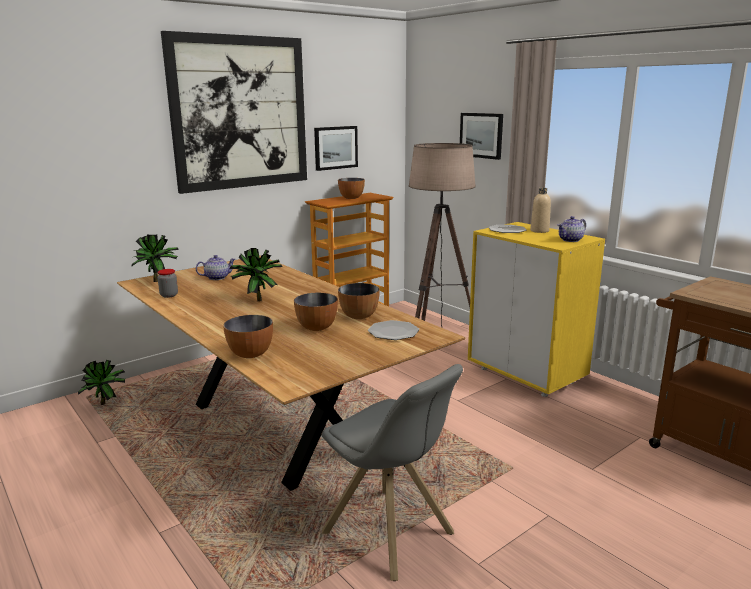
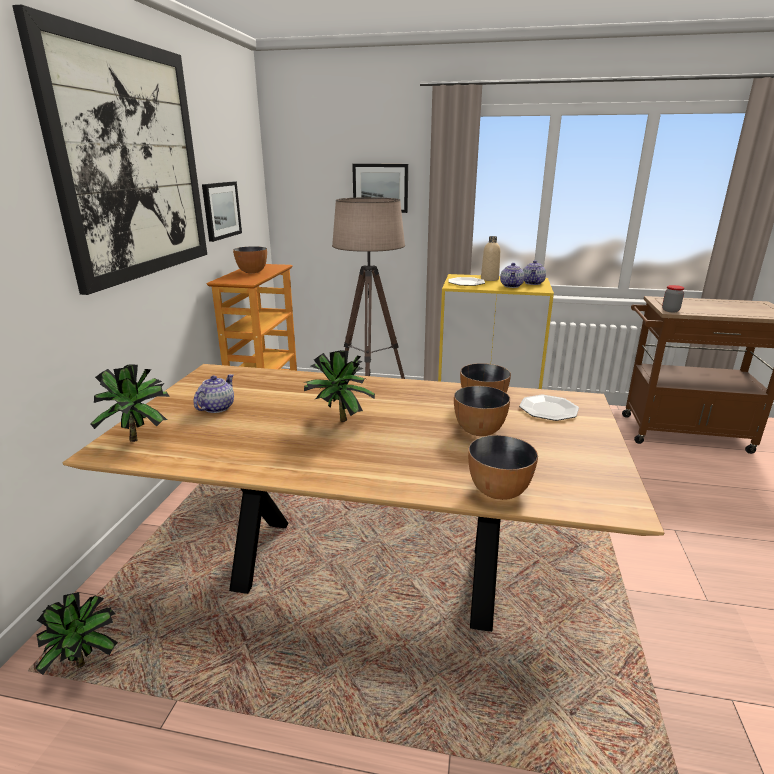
camera: 40 degrees left, 5 degrees up
(169, 295) = (205, 454): jar -> jar (670, 310)
(389, 532) = (622, 616): grey chair -> none
(540, 239) = (512, 286): none -> teapot

